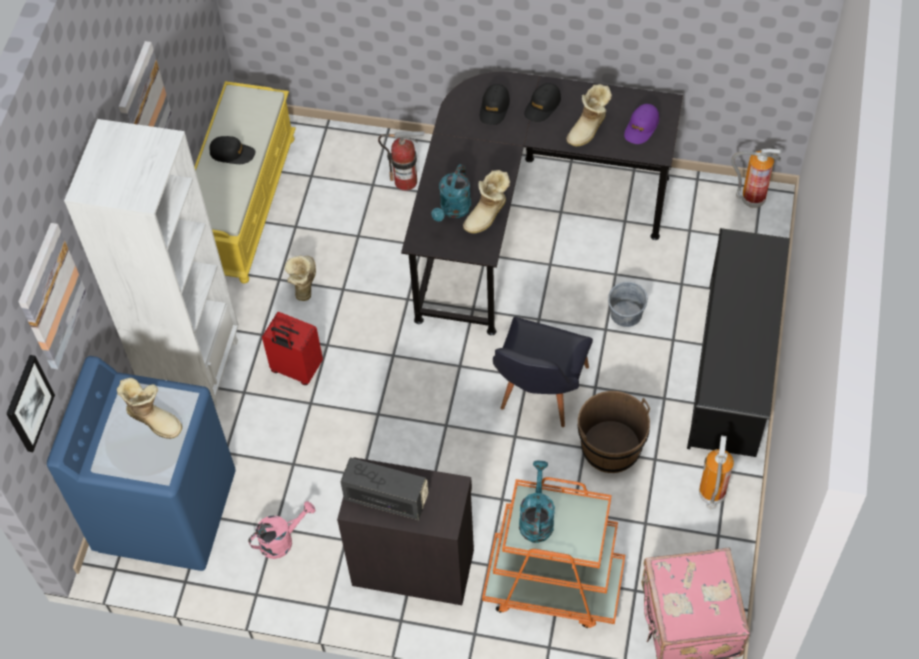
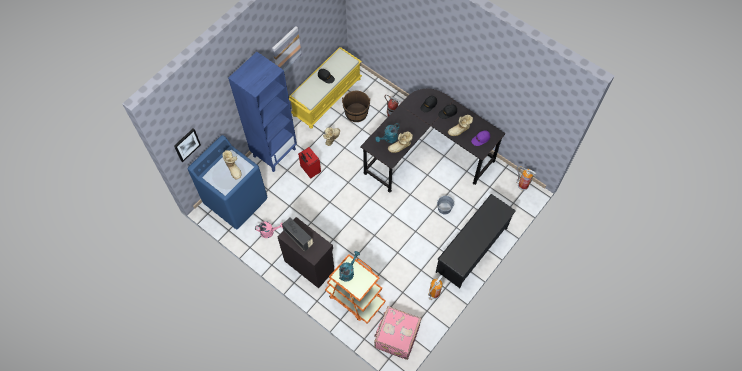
camera: 25 degrees right, 5 degrees up
(50, 296) = (211, 109): picture -> none
(194, 368) = (274, 152): white bookcase -> blue bookcase
(539, 395) = (392, 223): black chair -> none
(611, 447) = (407, 257): brown bucket -> brown bucket (356, 113)

